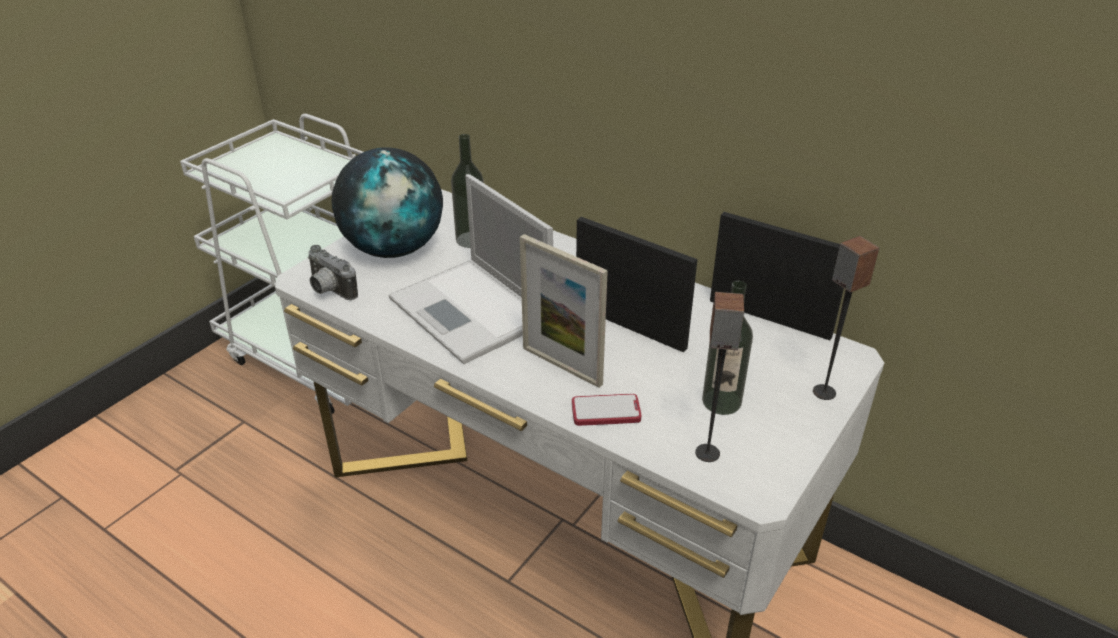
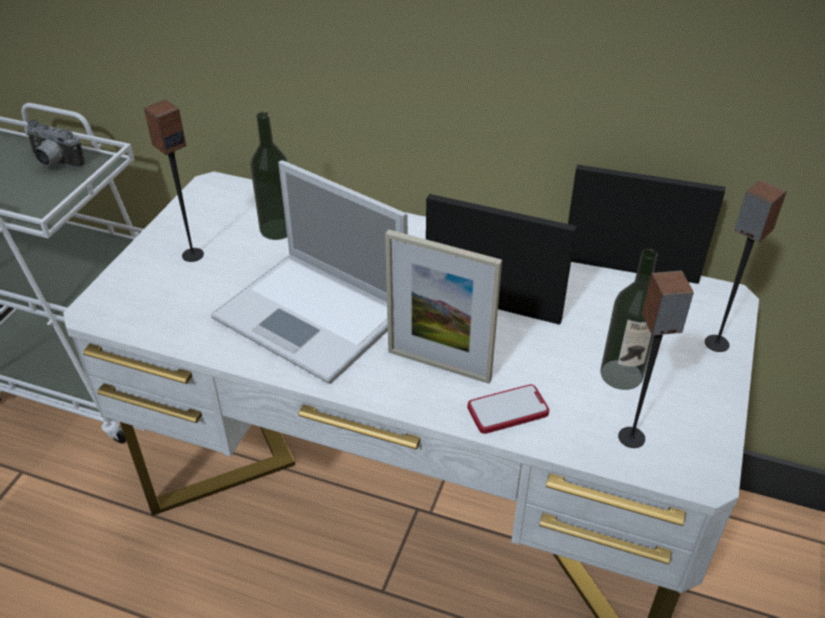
camera: 15 degrees left, 5 degrees up
(329, 290) = (134, 320): camera -> camera (54, 163)
(394, 249) = (192, 255): globe -> speaker

